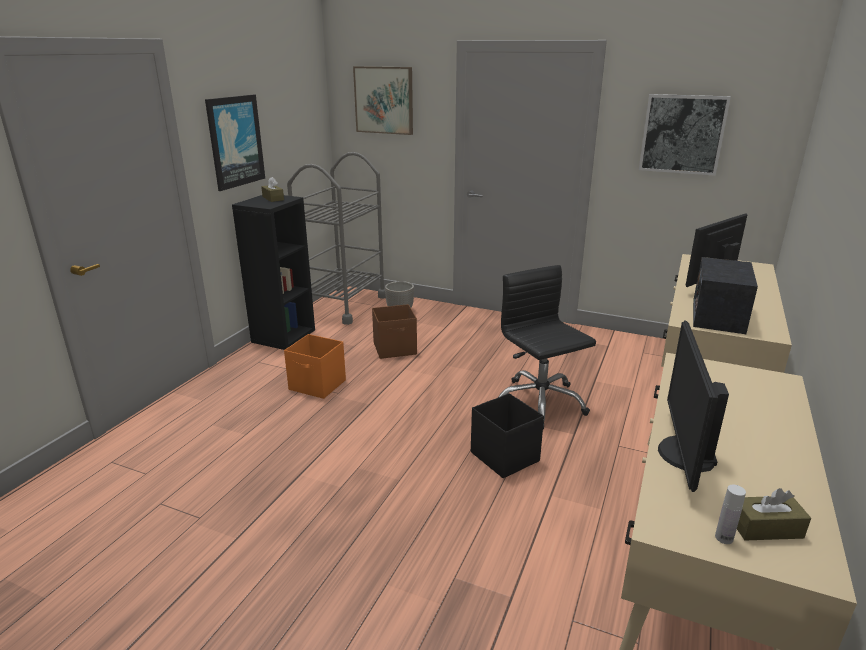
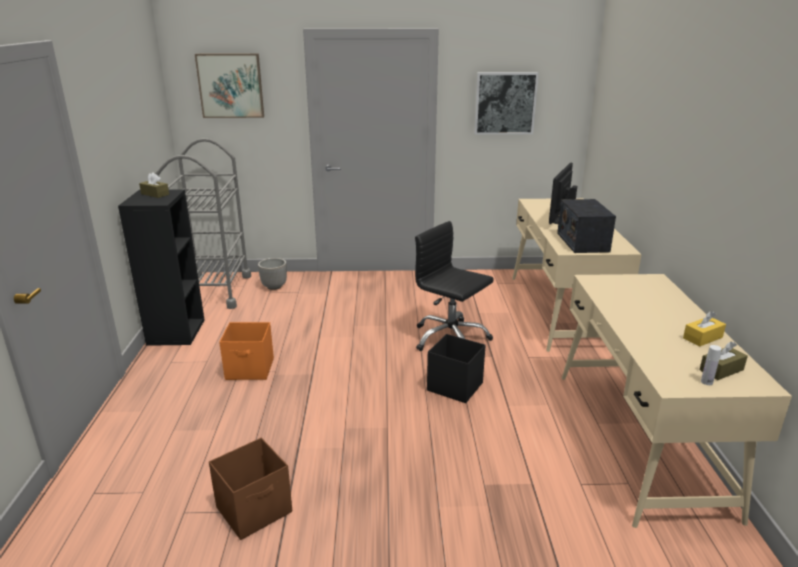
camera: 25 degrees left, 0 degrees up
(235, 141) = (111, 140): picture -> none
(395, 349) = (297, 321): brown storage box -> brown storage box (255, 510)
(684, 454) = (644, 339): monitor -> none
(779, 475) = (702, 338): none -> yellow tissue box

